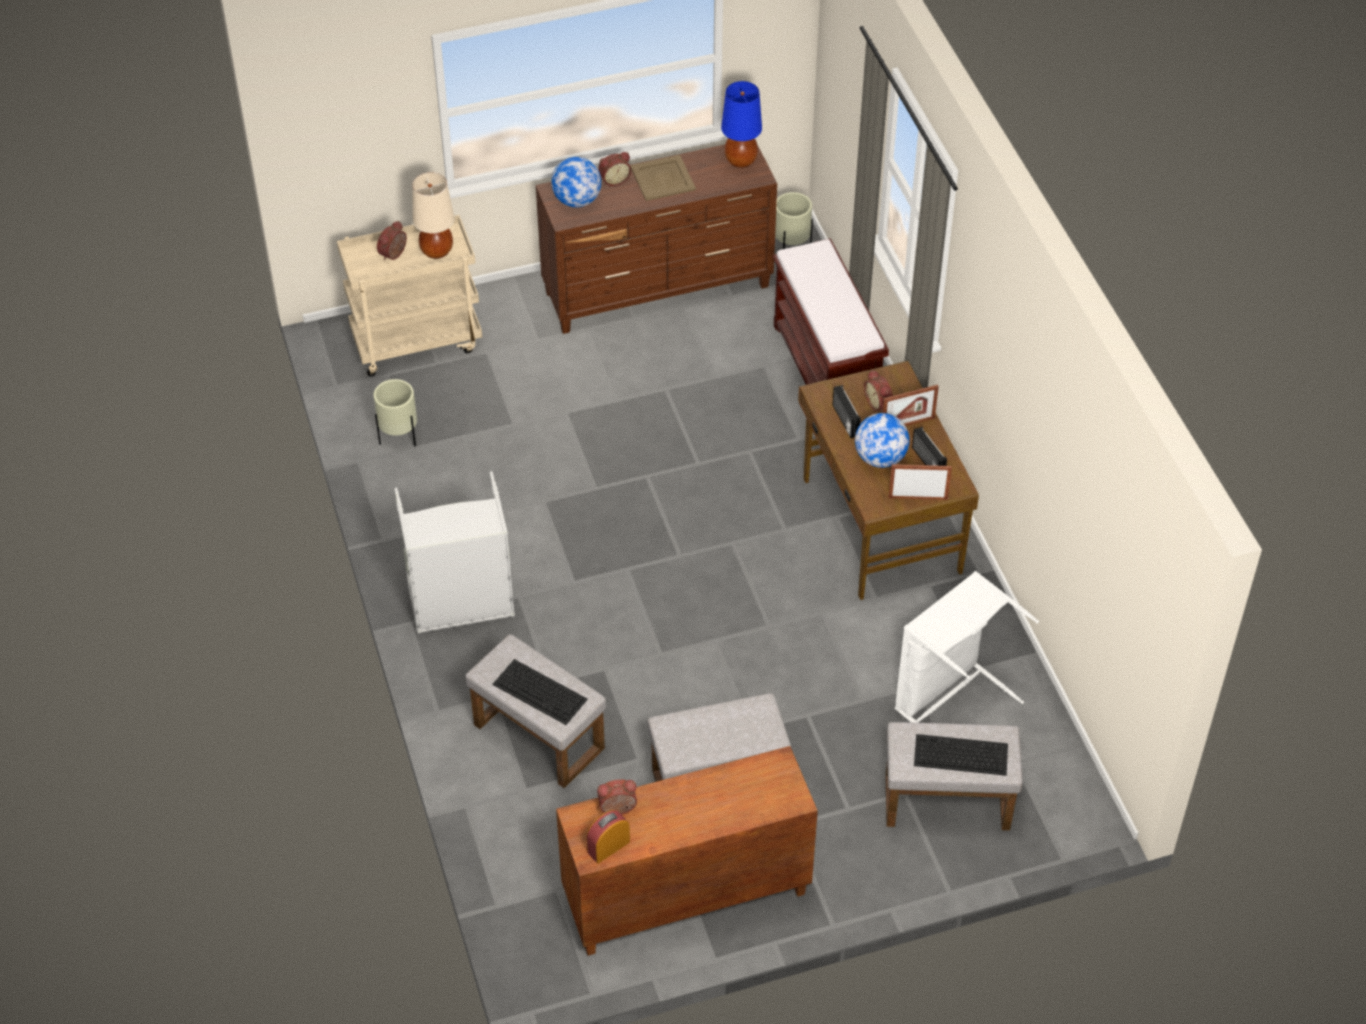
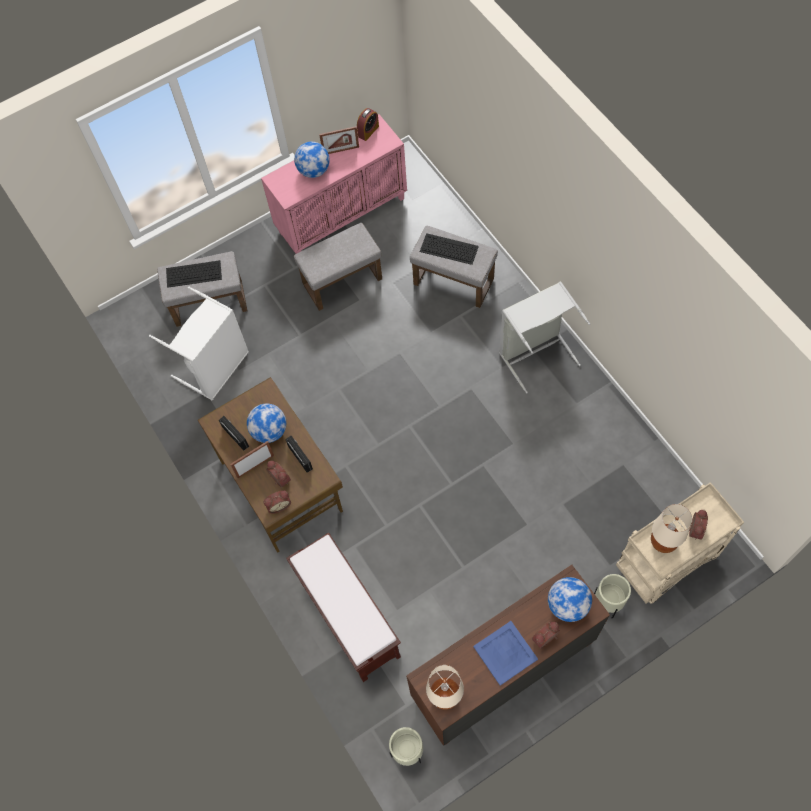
camera: 170 degrees right, 15 degrees up
(399, 437) = (636, 470): beige planter -> beige planter (608, 602)
(618, 809) = (370, 151): alarm clock -> alarm clock (278, 504)
(663, 178) = (505, 653): beige tray -> blue tray
(685, 898) = (342, 214): brown cabinet -> pink cabinet
(723, 799) = (314, 170): none -> globe
(741, 160) = (444, 695): blue table lamp -> beige table lamp
(918, 498) = (238, 405): picture frame -> picture frame (341, 150)

